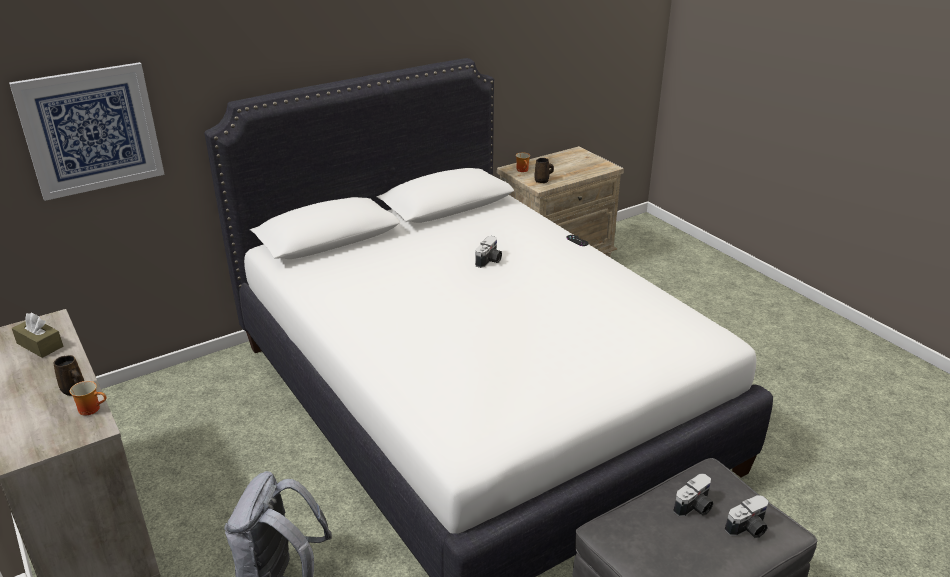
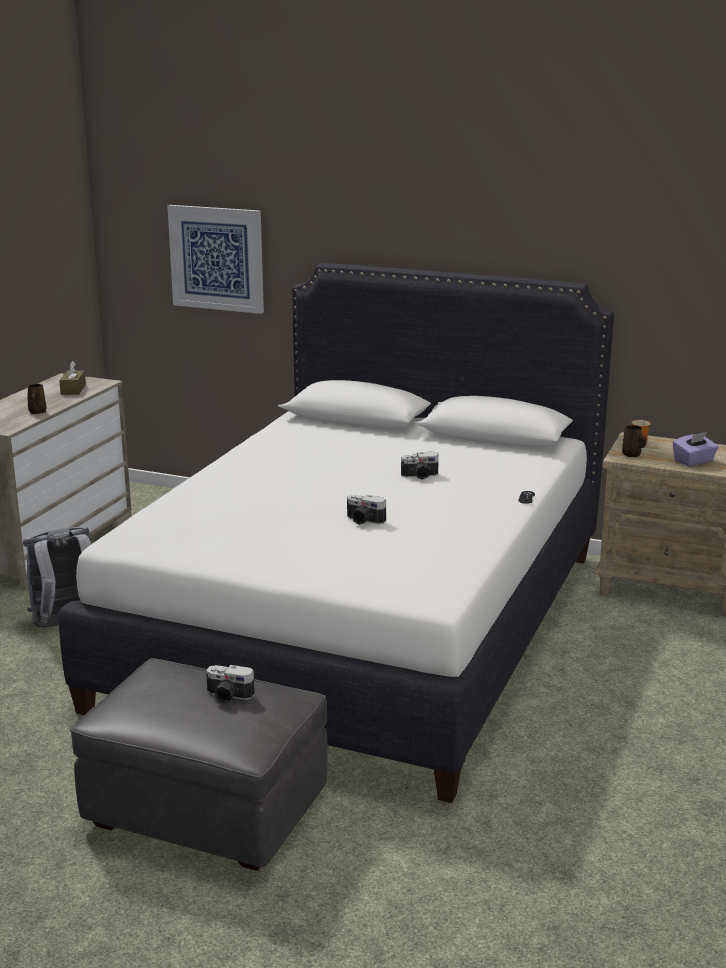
camera: 55 degrees right, 10 degrees down
(92, 408) = (24, 422): mug -> none
(576, 169) = (694, 461): none -> purple tissue box
(748, 529) = (226, 729): camera -> camera (364, 521)

